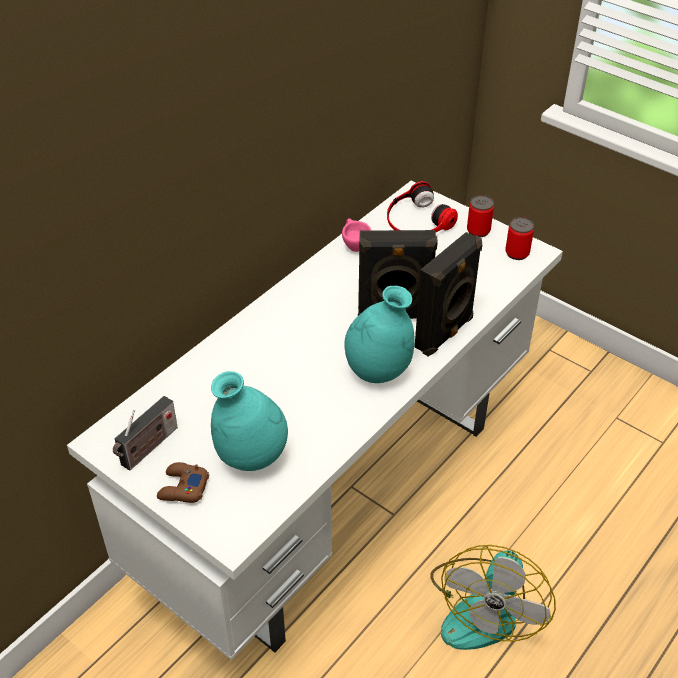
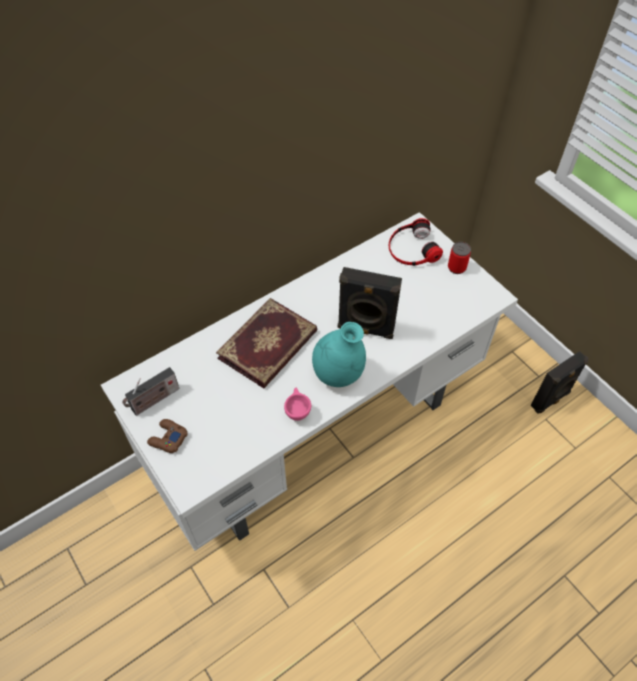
camera: 15 degrees right, 10 degrees up
(251, 457) = (223, 425): turquoise vase -> none
(278, 356) = (269, 345): none -> book
(354, 246) = (356, 262): pink cup -> pink cup (297, 411)
(445, 333) = (399, 353): black speaker -> black speaker (551, 400)
(484, 607) = (396, 545): fan -> none
(517, 253) = (480, 294): can -> none

